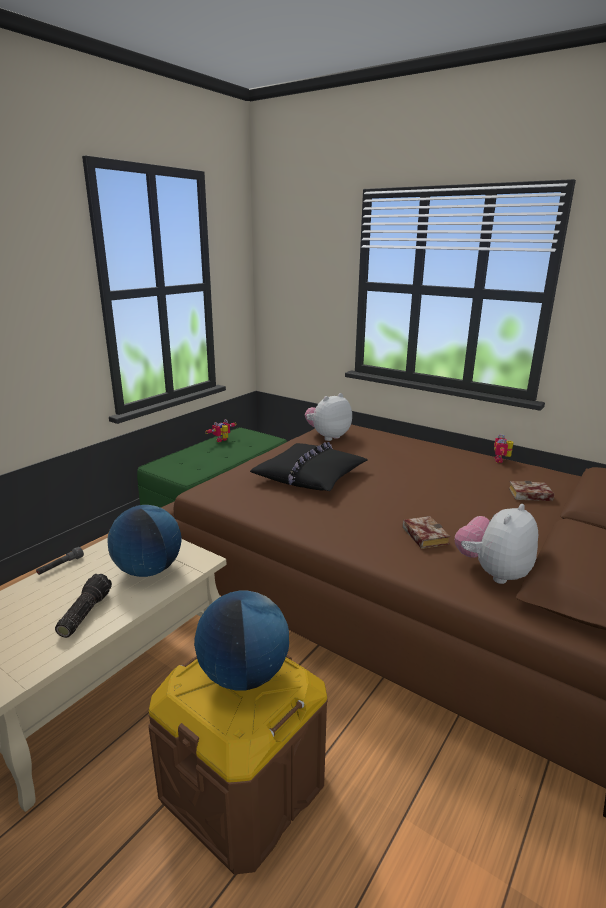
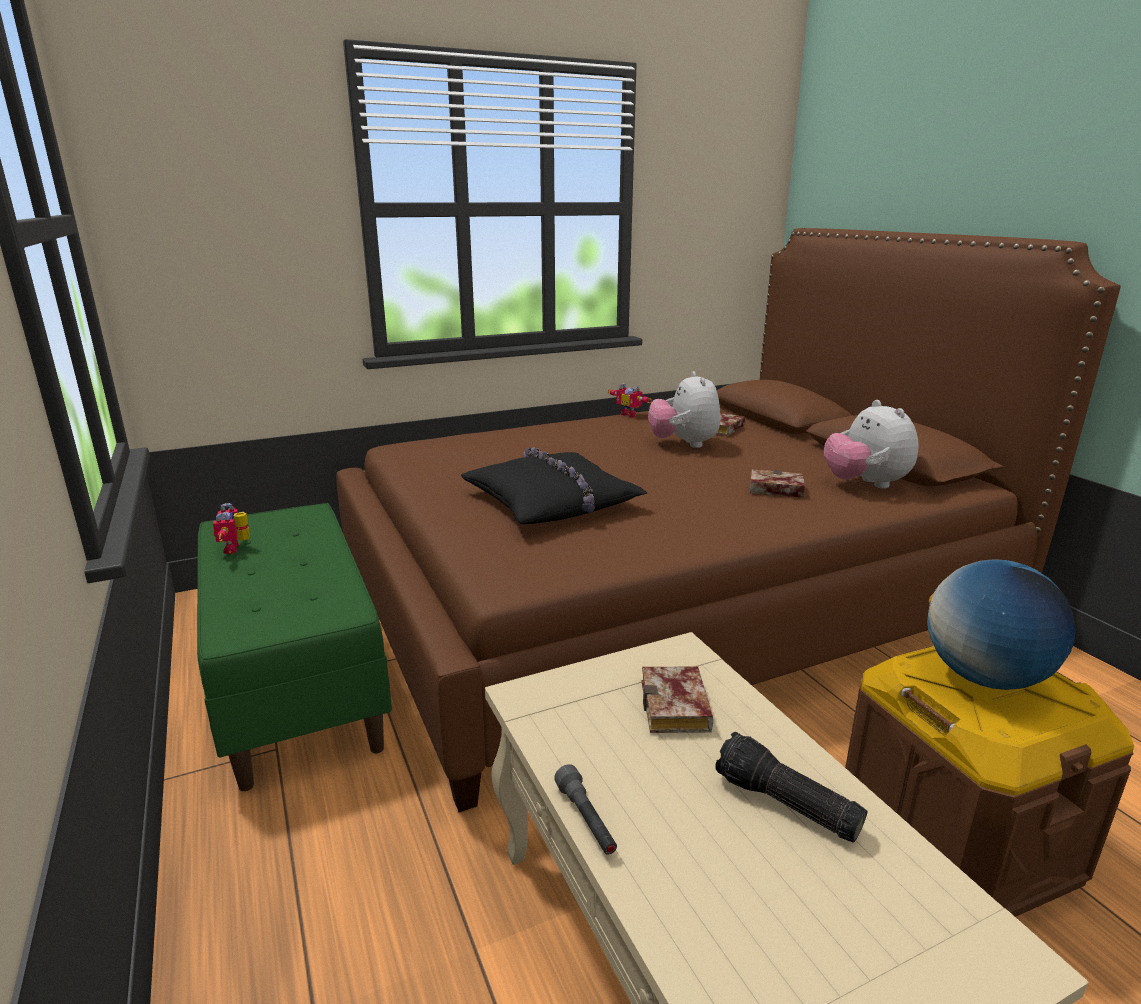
camera: 60 degrees left, 0 degrees up
(148, 570) = (678, 709): globe -> book
(327, 436) = (434, 461): plush toy -> plush toy (683, 444)

